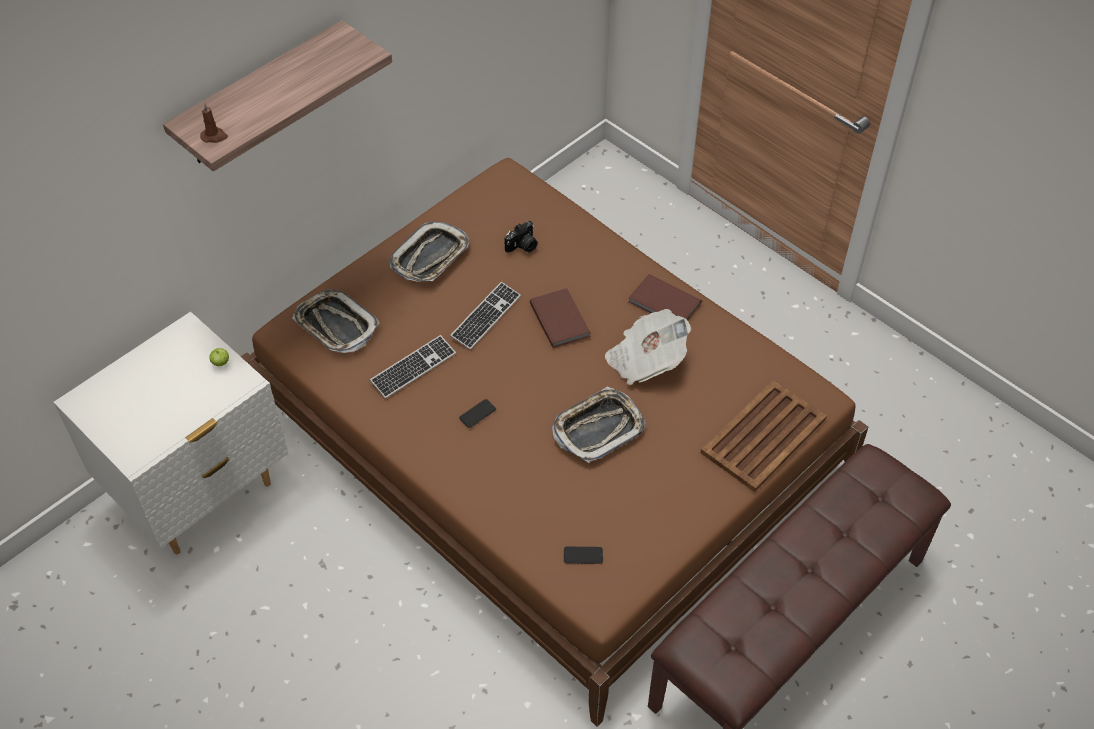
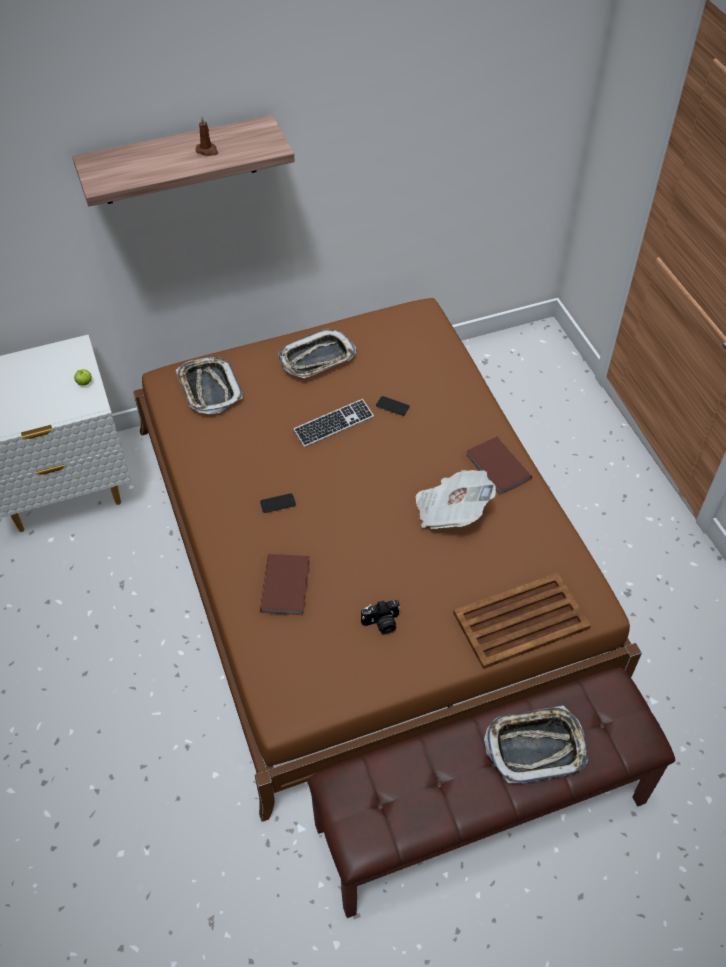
camera: 25 degrees right, 0 degrees up
(214, 136) = (104, 177): brown candle -> brown candle (207, 151)
(413, 368) = (249, 445): keyboard -> none
(522, 246) = (399, 375): camera -> camera (382, 624)
(560, 318) = (397, 448): brown book -> brown book (287, 585)
(583, 555) = (294, 662): phone -> phone (392, 406)
(598, 428) = (373, 555): tray -> tray (535, 747)

